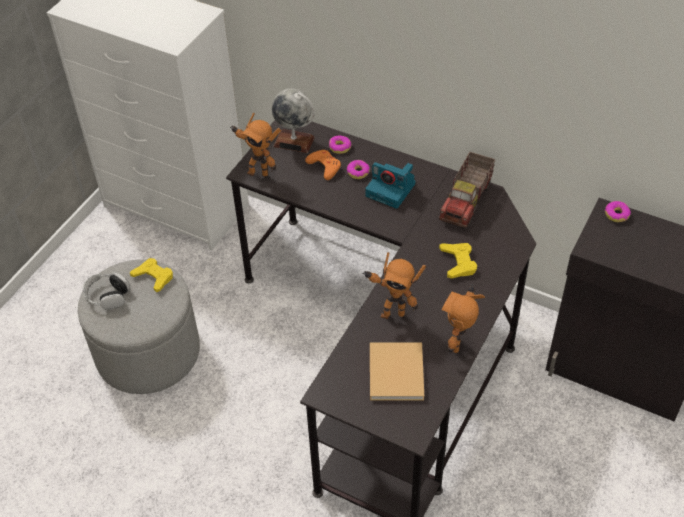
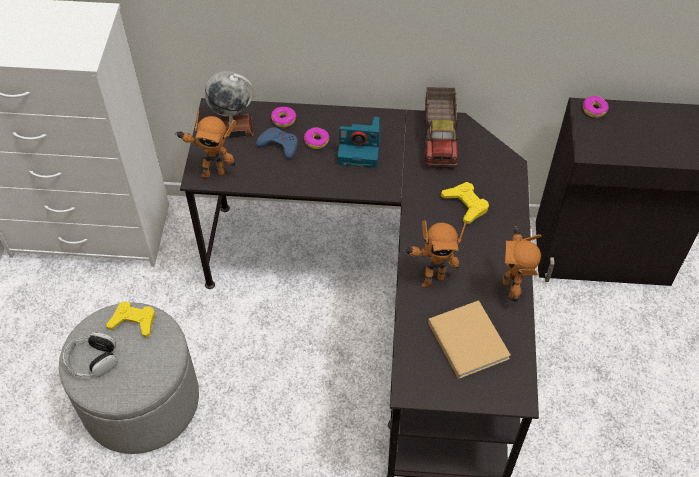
camera: 25 degrees left, 5 degrees up
(324, 166) = (279, 145): orange game controller -> blue game controller

